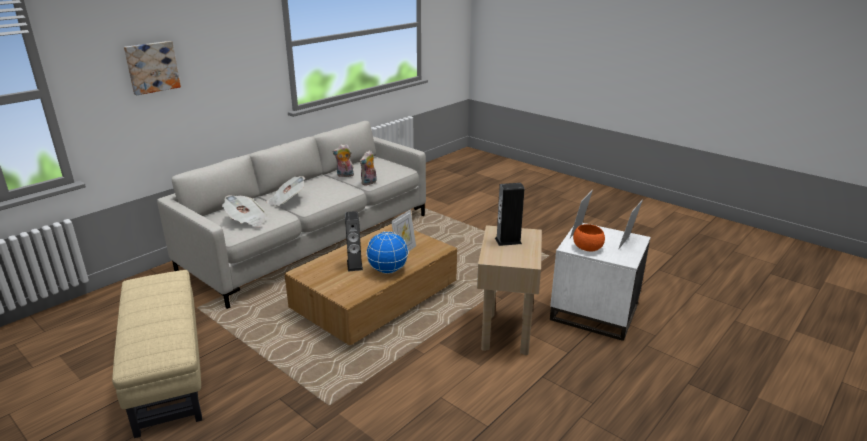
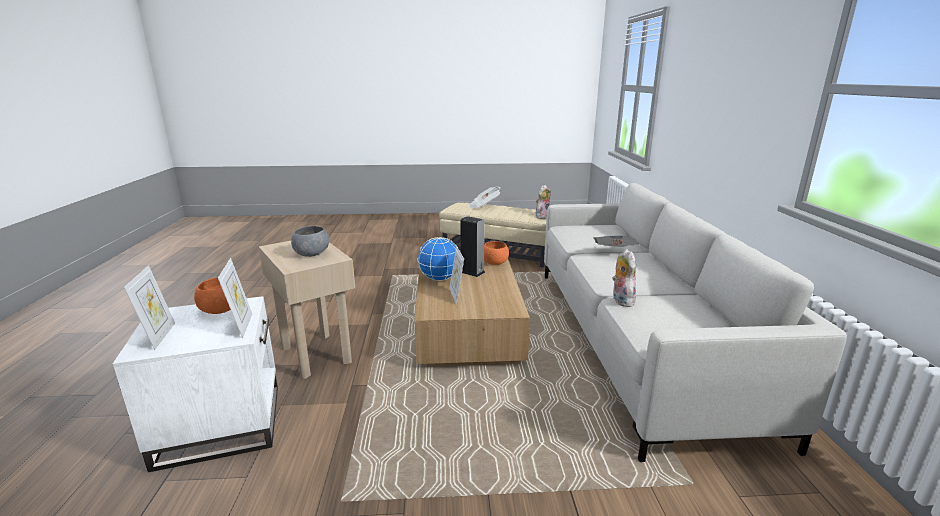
camera: 135 degrees right, 5 degrees down
(151, 67) = (699, 85): picture -> none
(247, 221) = (583, 233): newspaper -> newspaper (483, 206)
(321, 265) = (494, 263): none -> orange bowl
(344, 175) = (669, 296): plush toy -> plush toy (542, 216)
(508, 241) = (311, 254): speaker -> grey bowl

